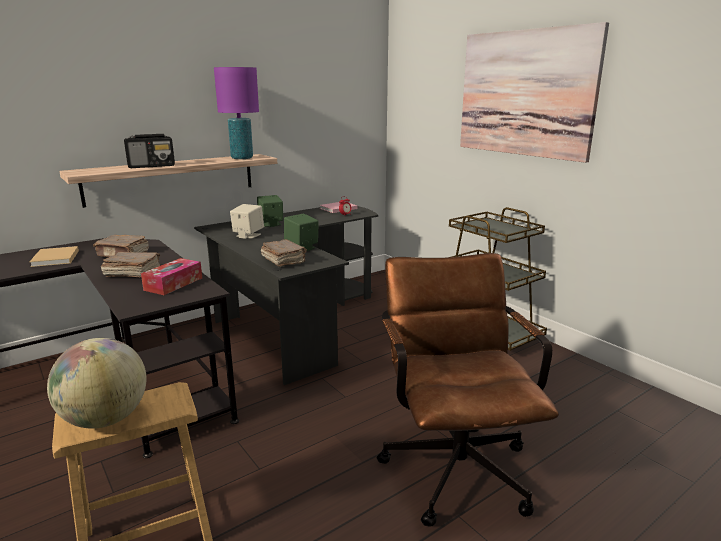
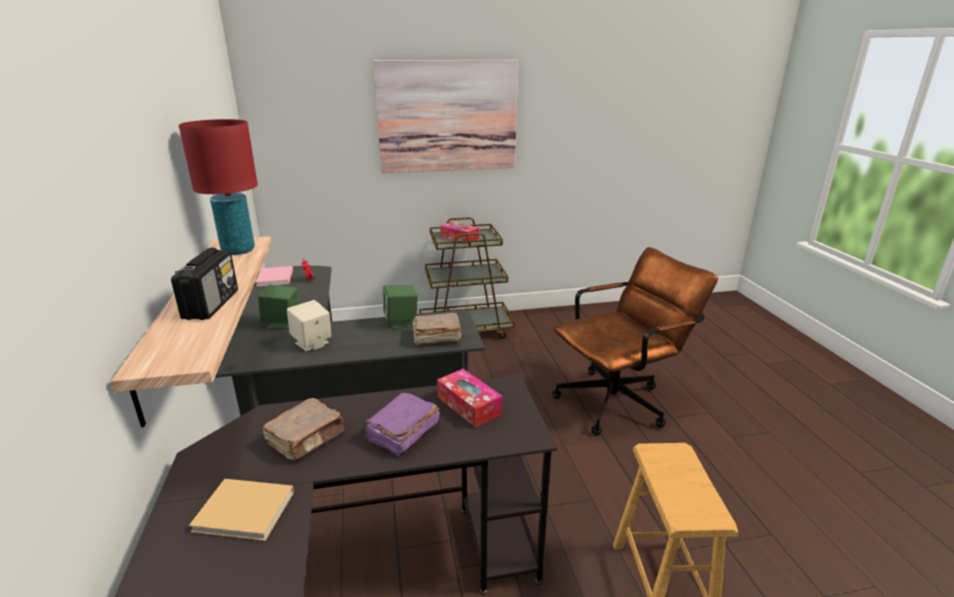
camera: 65 degrees left, 5 degrees up
(105, 419) = (694, 494): globe -> none
(132, 273) = (402, 433): brown book -> purple book
(242, 158) = (238, 250): purple table lamp -> red table lamp
(454, 461) = (619, 400): brown office chair -> brown office chair turned 135 degrees clockwise
(492, 226) = (459, 238): none -> tissue box

